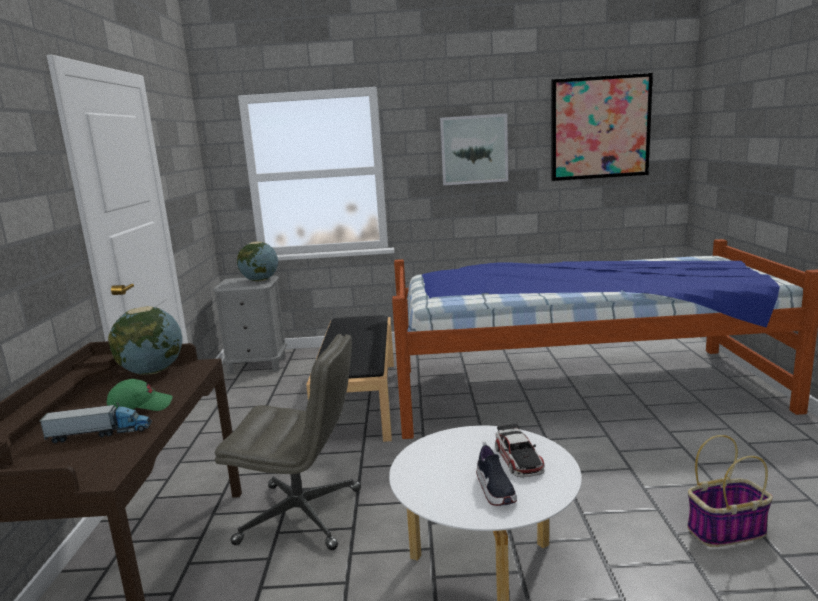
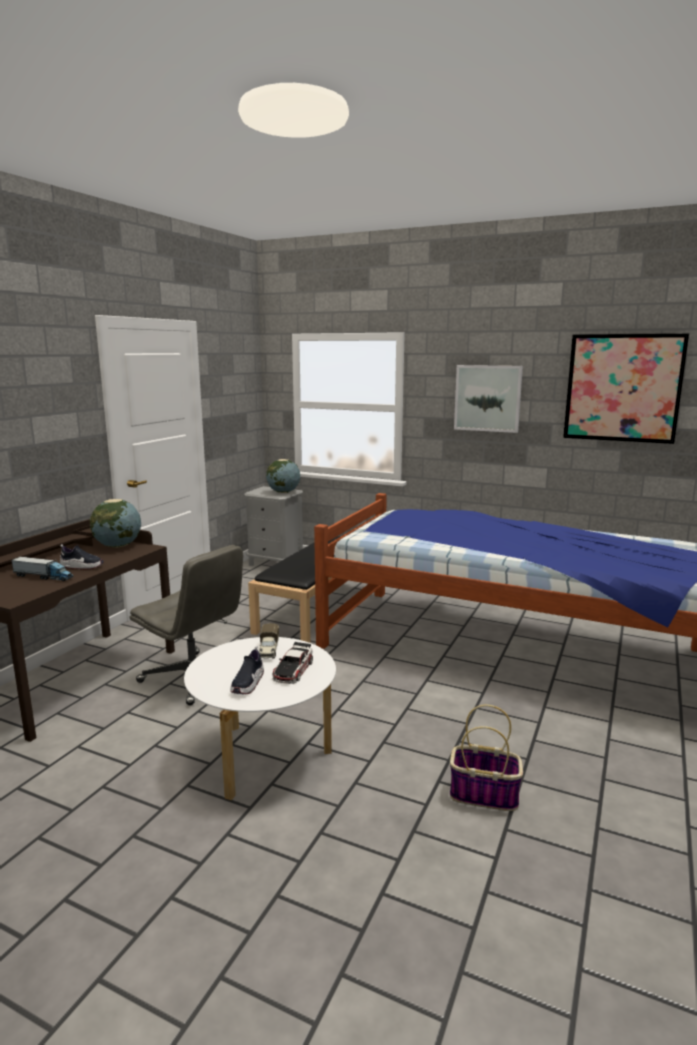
camera: 25 degrees right, 0 degrees up
(141, 407) = (82, 567): green cap -> shoe
(461, 447) = (268, 651): none -> toy truck

